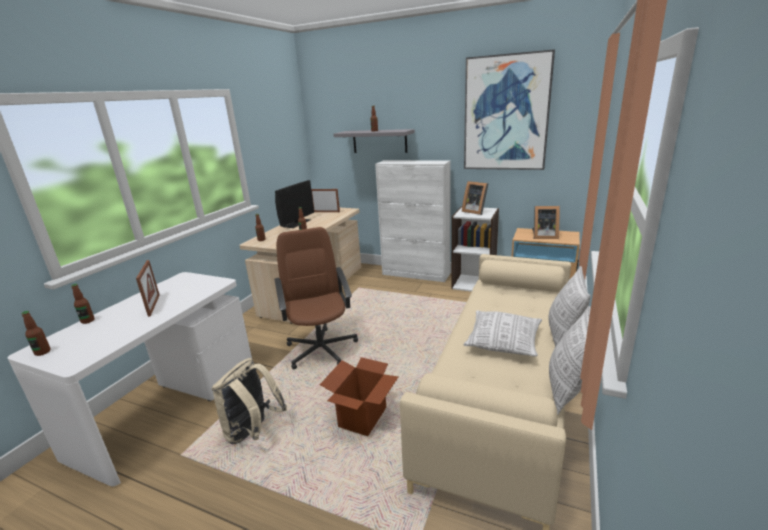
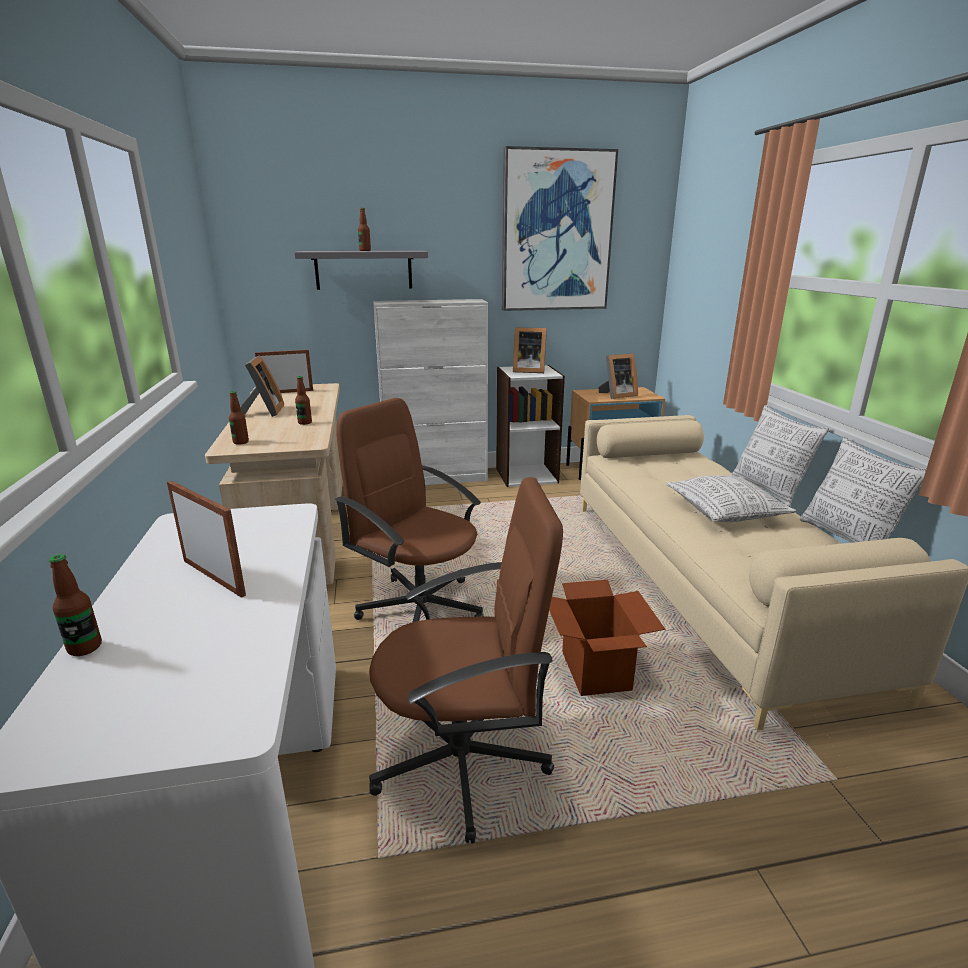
camera: 35 degrees left, 0 degrees up
(42, 352) = (76, 741): bottle -> none
(253, 432) = (464, 760): beige backpack -> brown office chair
(297, 223) = (263, 412): monitor -> picture frame

